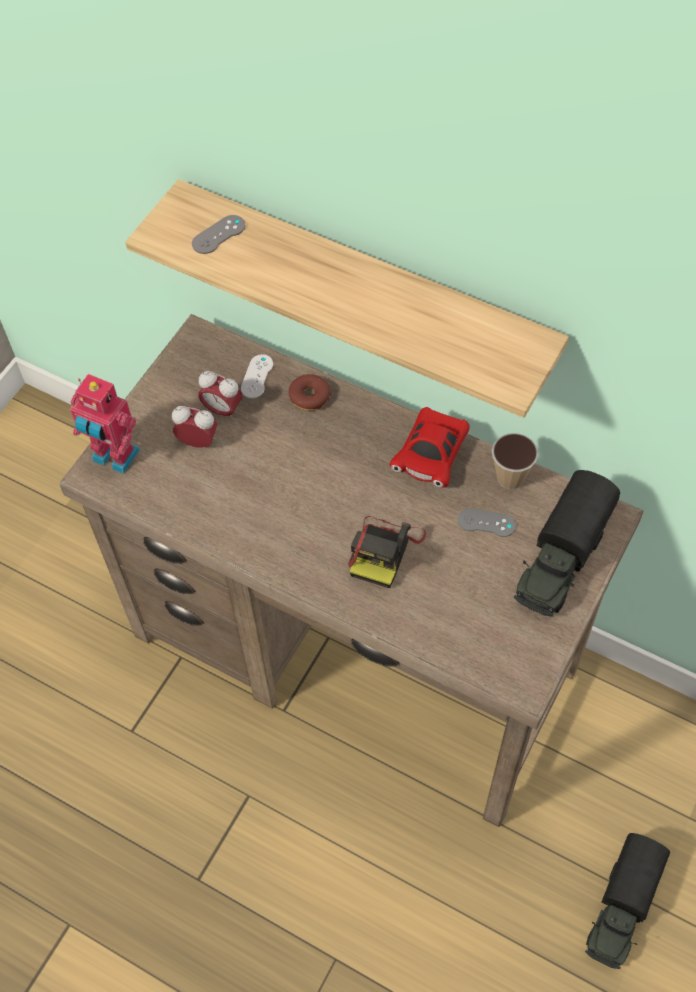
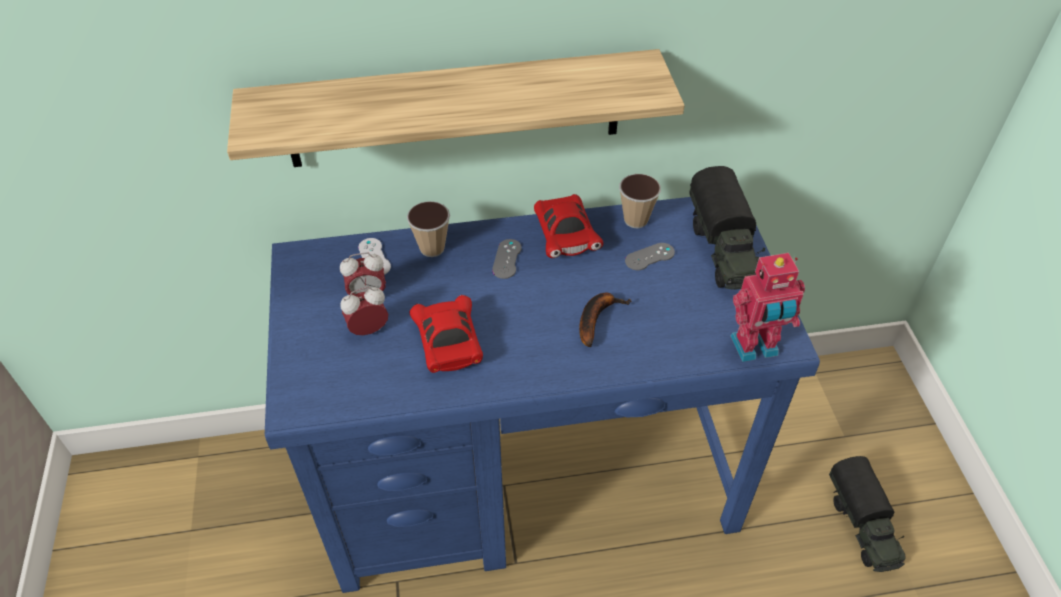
camera: 40 degrees left, 10 degrees down
(114, 457) = (301, 384): toy robot -> toy robot (755, 348)
(218, 235) = (313, 108): grey game controller -> grey game controller (507, 259)
(247, 494) = (448, 343): none -> red toy car
(309, 396) = (432, 248): donut -> cup
(356, 648) = (531, 479): brown desk -> blue desk
(384, 550) = (597, 318): camera -> banana

